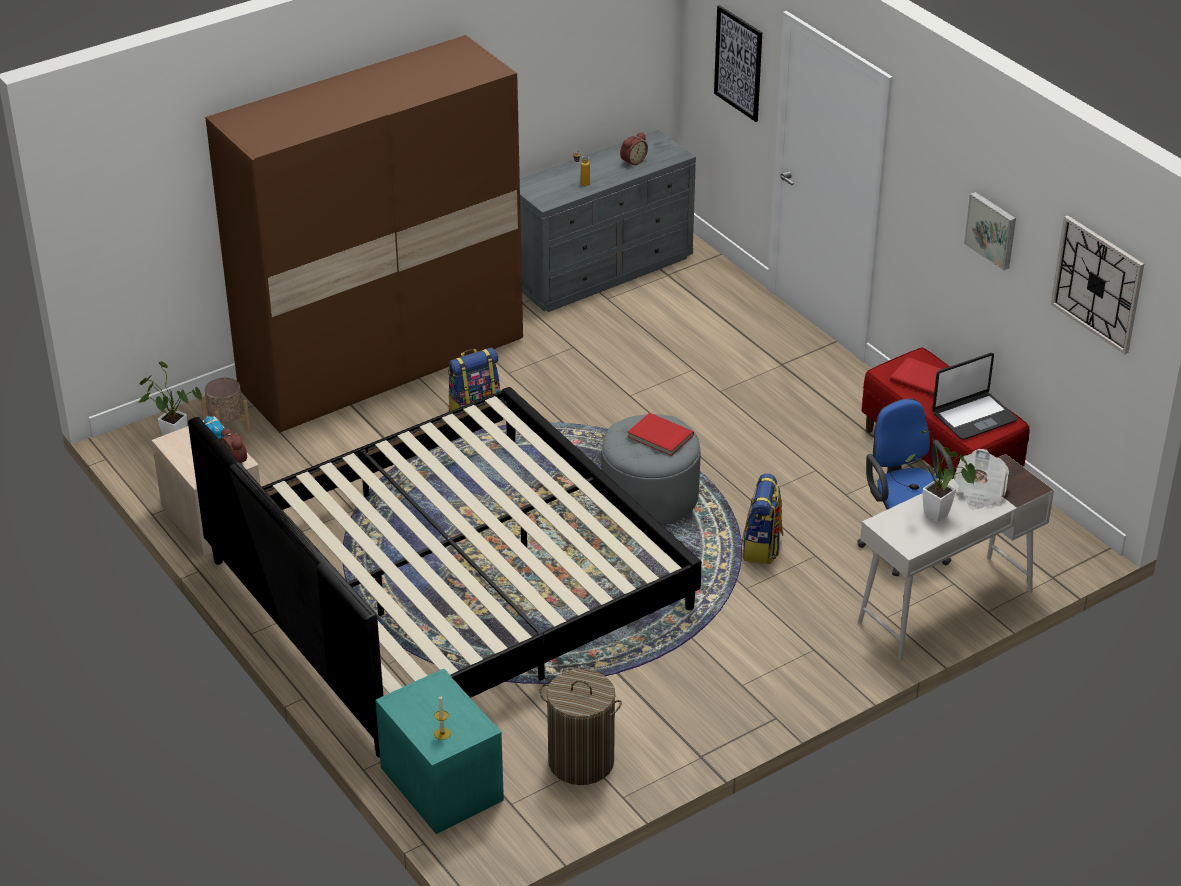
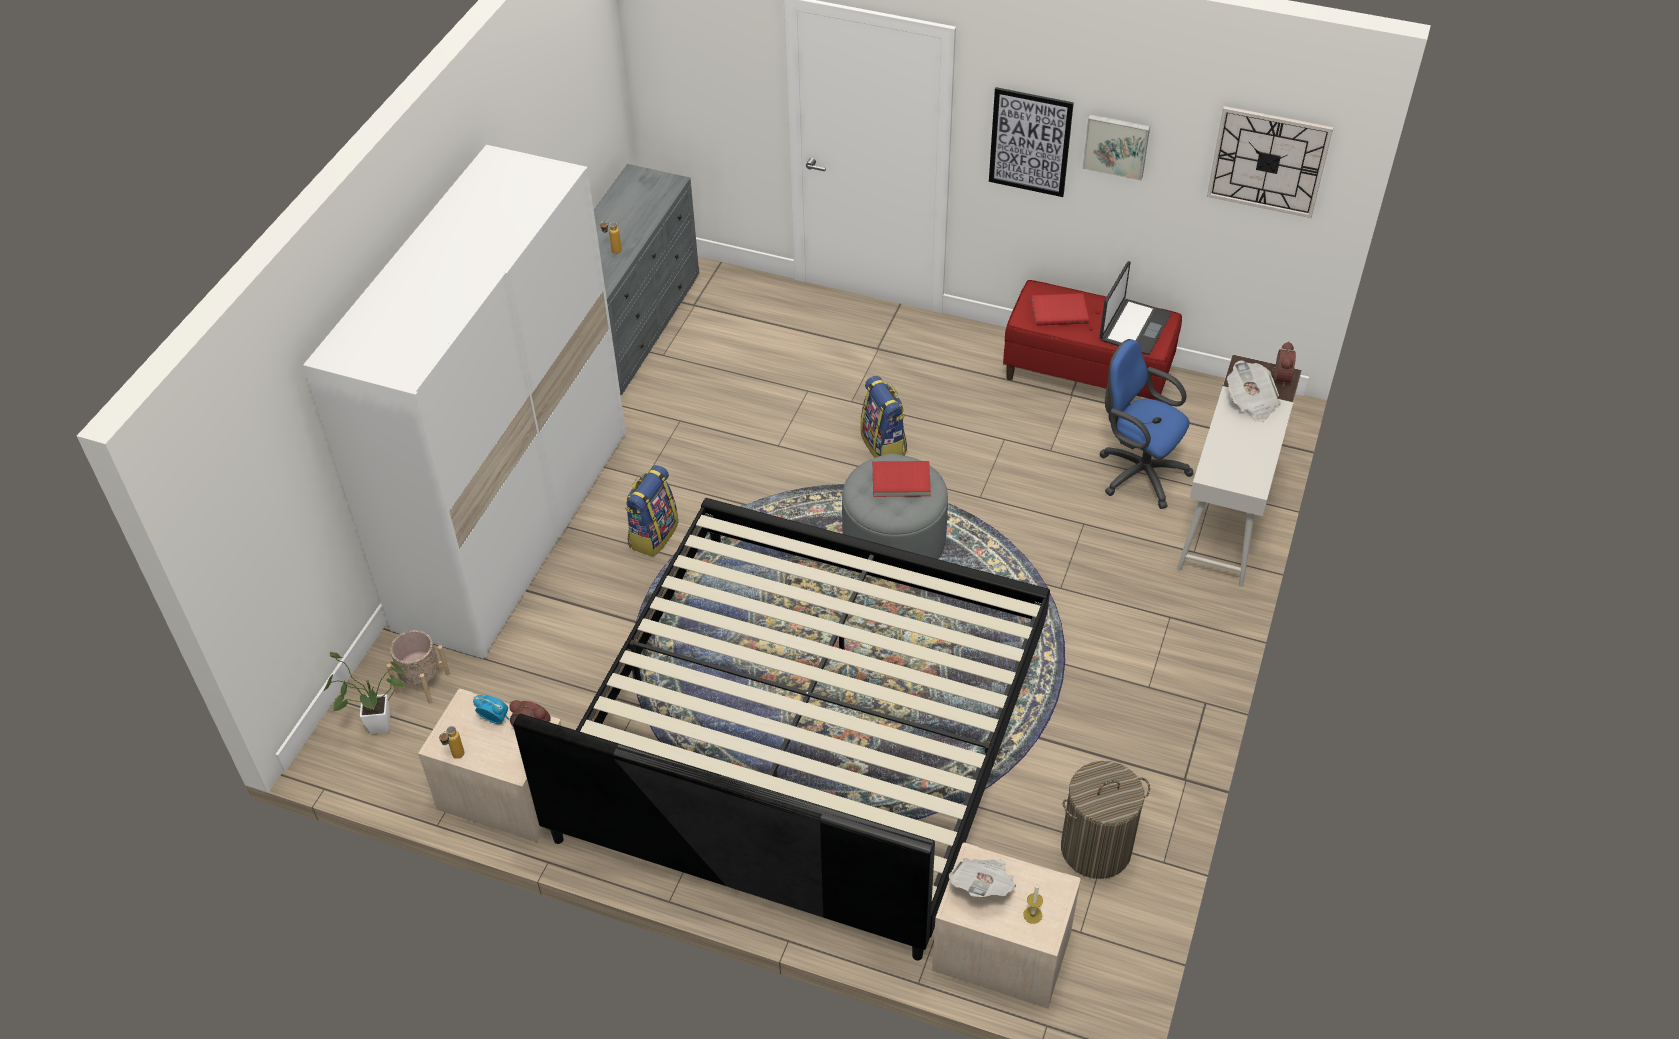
camera: 35 degrees left, 10 degrees up
(170, 453) = (455, 758): none -> bottle
(383, 363) = (514, 528): brown wardrobe -> white wardrobe
(428, 699) = (983, 885): none -> newspaper
(441, 783) = (1001, 951): turquoise nightstand -> beige nightstand
(632, 161) = (637, 207): alarm clock -> alarm clock (1279, 377)
(738, 63) = (720, 66): picture -> picture (1030, 142)
(762, 547) = (1034, 540): backpack -> backpack (884, 445)
(940, 518) = (1248, 444): potted plant -> none

